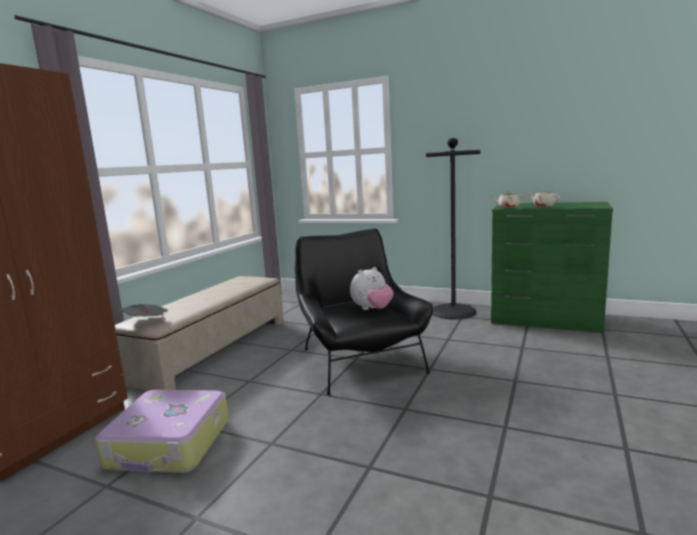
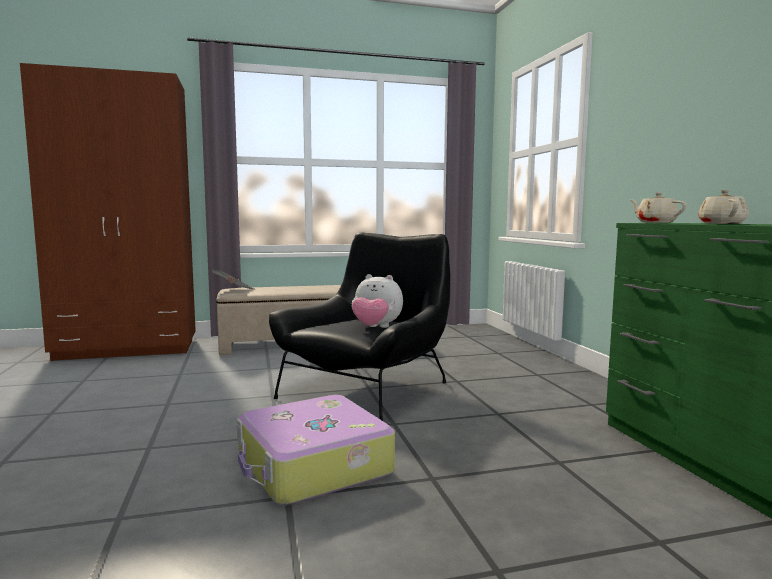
camera: 50 degrees right, 5 degrees down
(170, 444) = (145, 378): suitcase -> suitcase (313, 466)
(453, 312) = (598, 396): black clothes rack -> none

